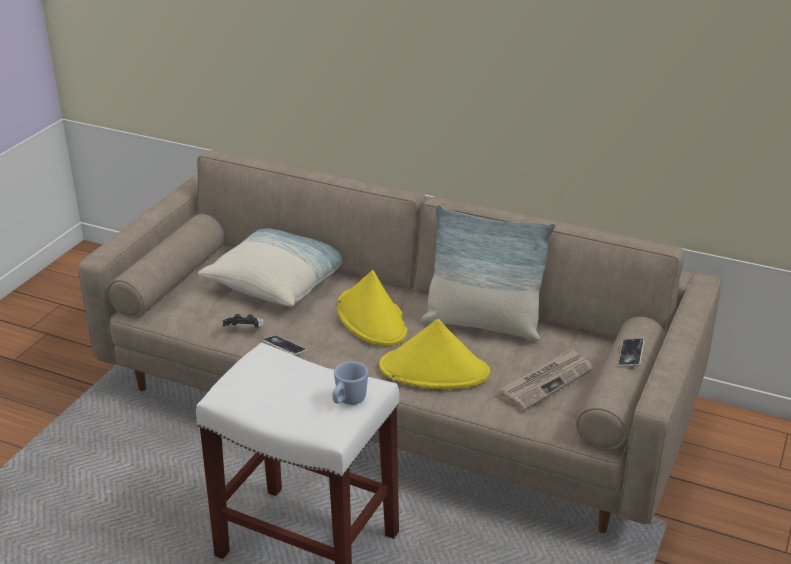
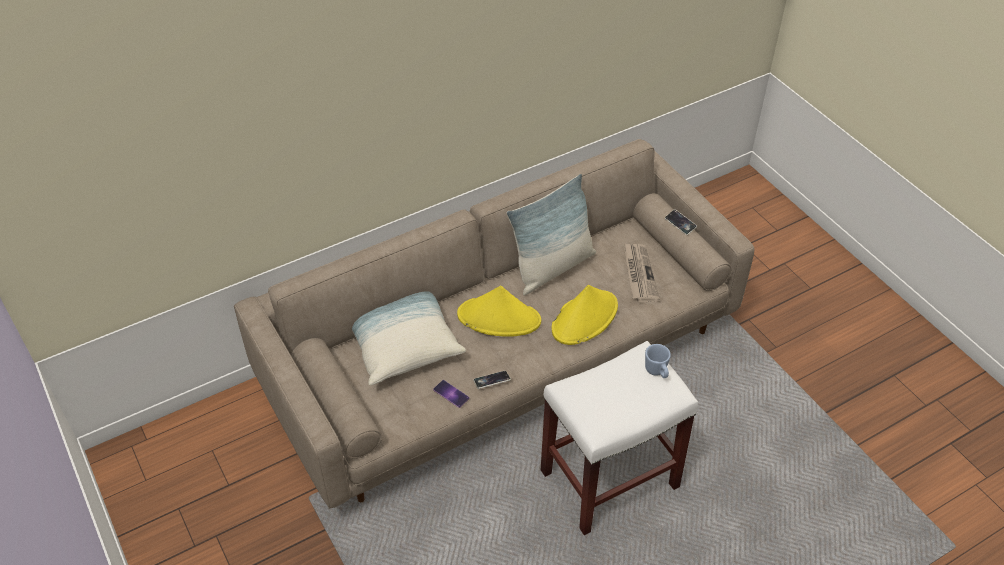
camera: 55 degrees left, 15 degrees up
(244, 331) = (451, 394): game controller -> phone

